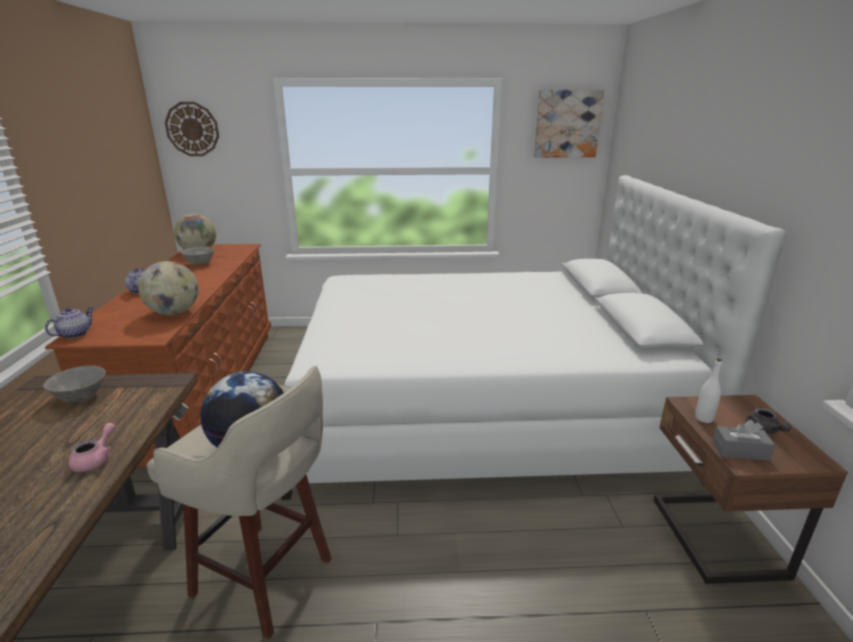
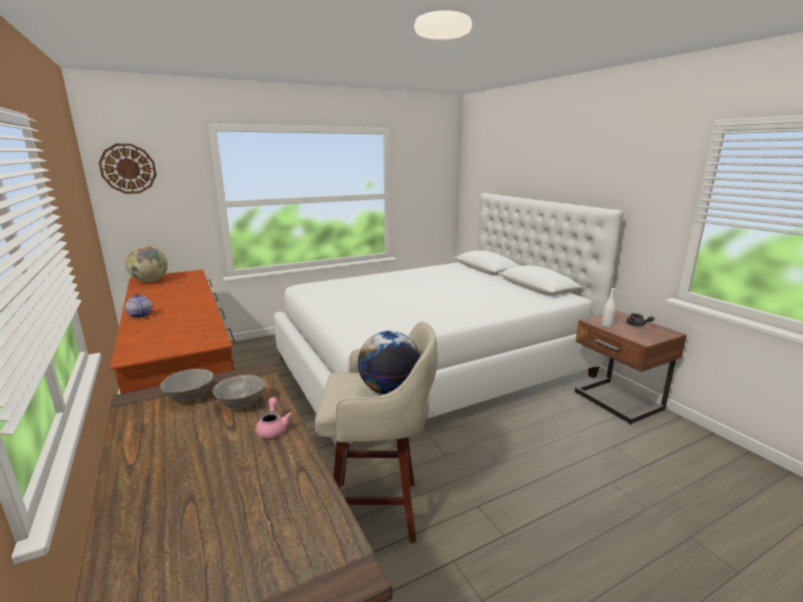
camera: 25 degrees left, 5 degrees down
(75, 334) = (128, 353): teapot -> none
(174, 312) = (203, 324): globe -> none
(200, 263) = (166, 289): grey bowl -> grey bowl (241, 404)
(567, 124) = (432, 161): picture -> none
(740, 451) = (637, 336): grey tissue box -> none

